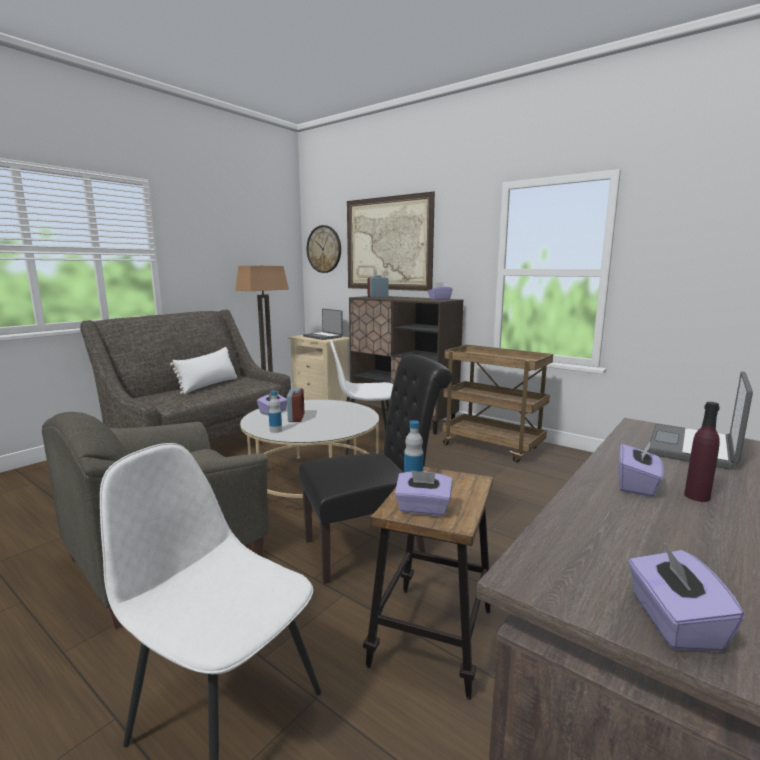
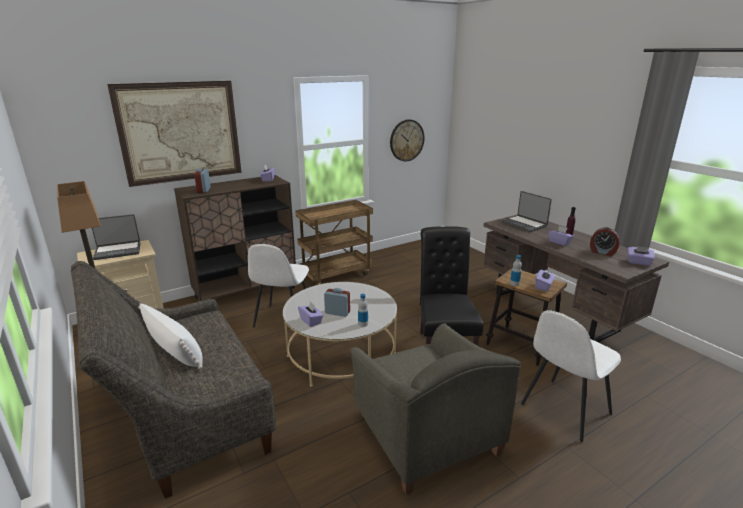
camera: 70 degrees left, 10 degrees up
(324, 249) = (71, 145): wall clock -> wall clock (406, 140)
(663, 547) = (602, 252): none -> alarm clock

